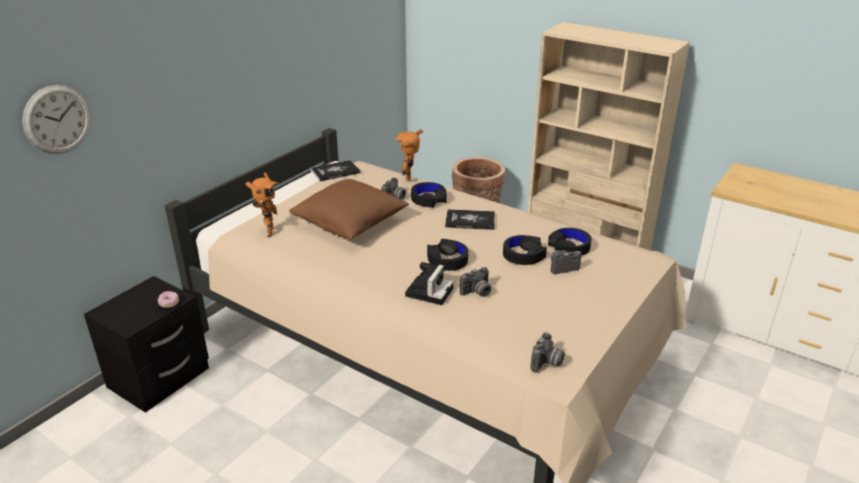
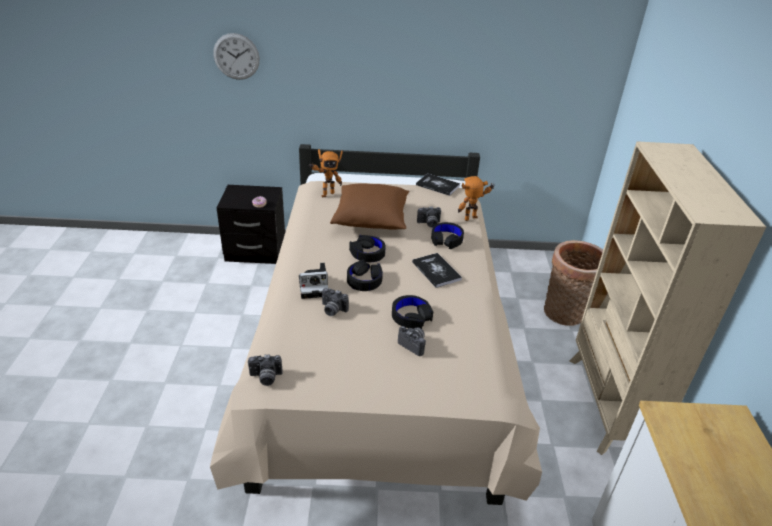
camera: 55 degrees right, 5 degrees up
(569, 247) = (452, 339): black headphones -> black headphones (367, 253)

